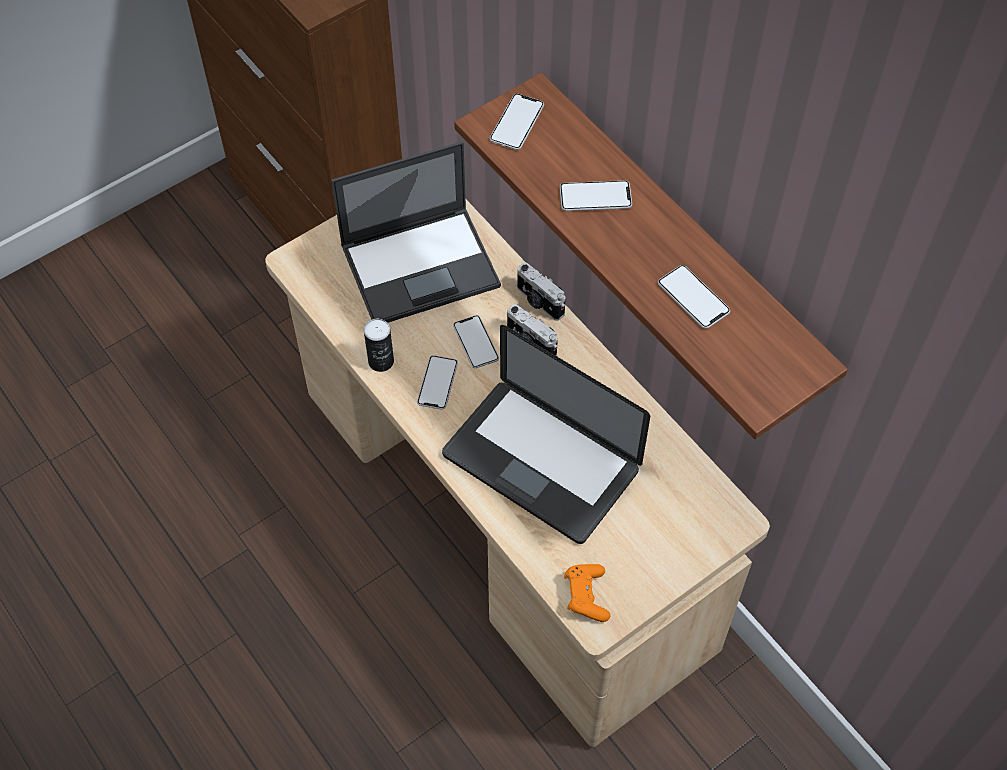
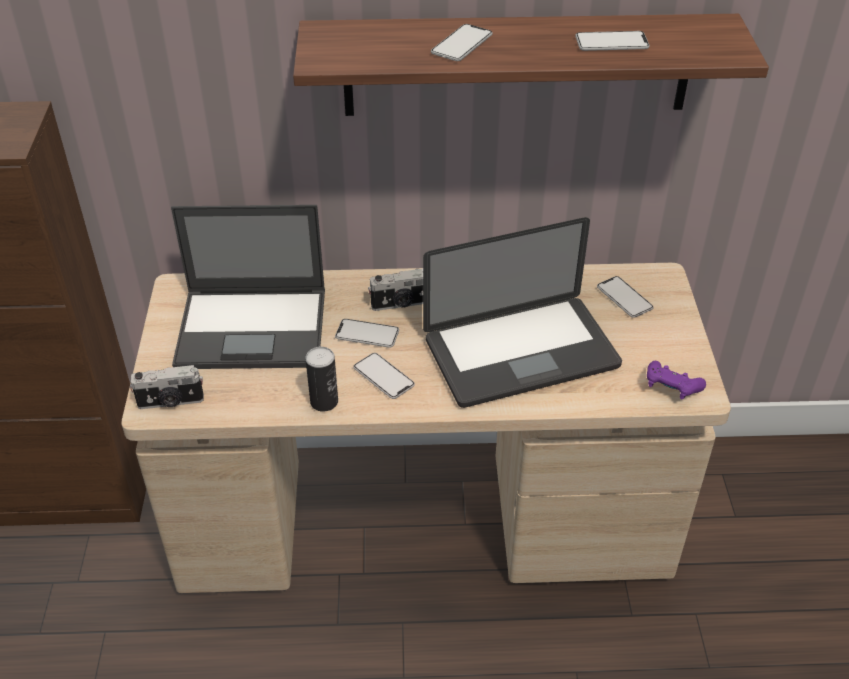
camera: 55 degrees left, 15 degrees down
(422, 265) = (254, 328): laptop -> laptop turned 75 degrees clockwise
(517, 123) = (337, 48): phone -> phone (624, 298)
(539, 302) = (367, 280): camera -> camera (171, 402)
(586, 596) = (671, 388): orange game controller -> purple game controller

